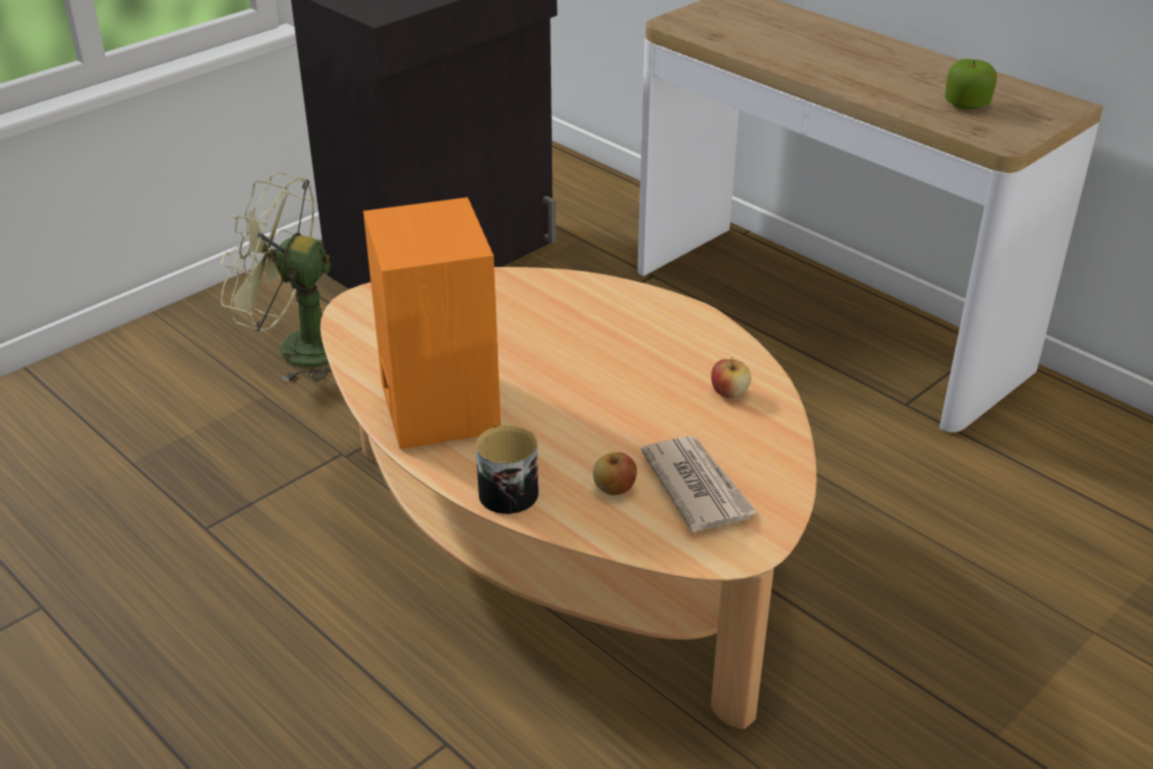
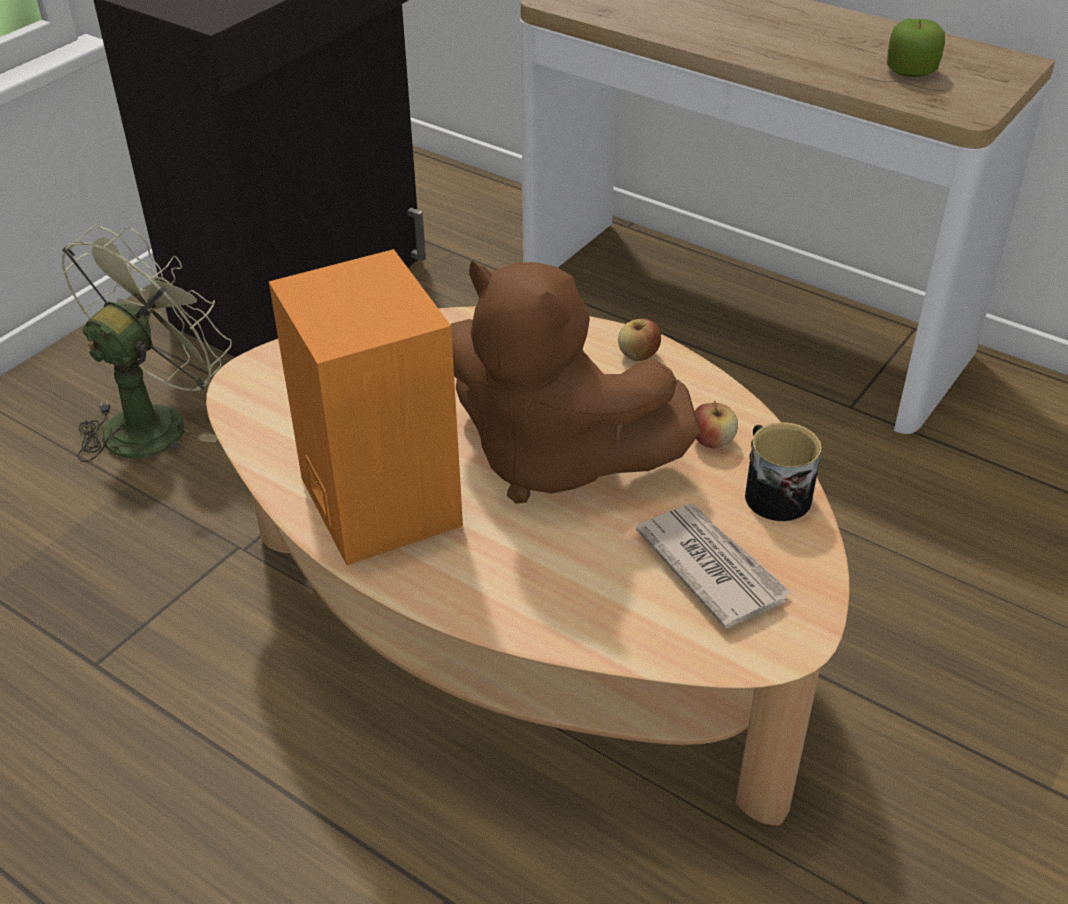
camera: 10 degrees left, 5 degrees up
(298, 348) = (156, 421): green fan -> green fan turned 120 degrees clockwise
(506, 489) = (489, 601): mug -> mug (772, 492)
(590, 390) = (552, 458): none -> brown plush toy
(614, 489) = (616, 583): apple -> apple (638, 355)

